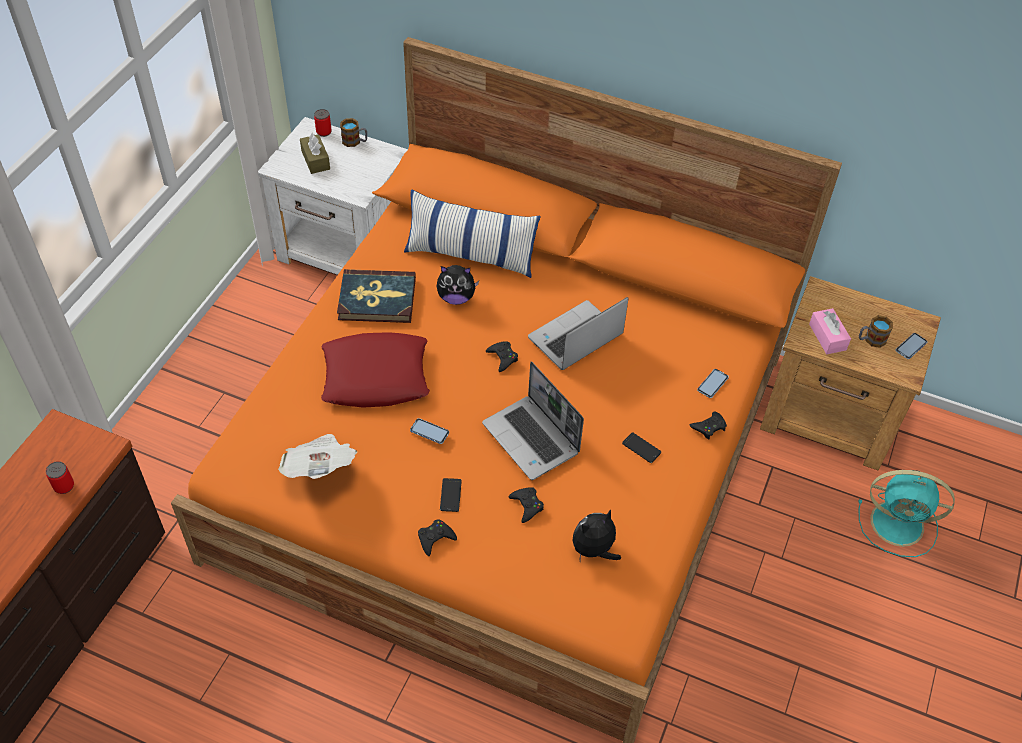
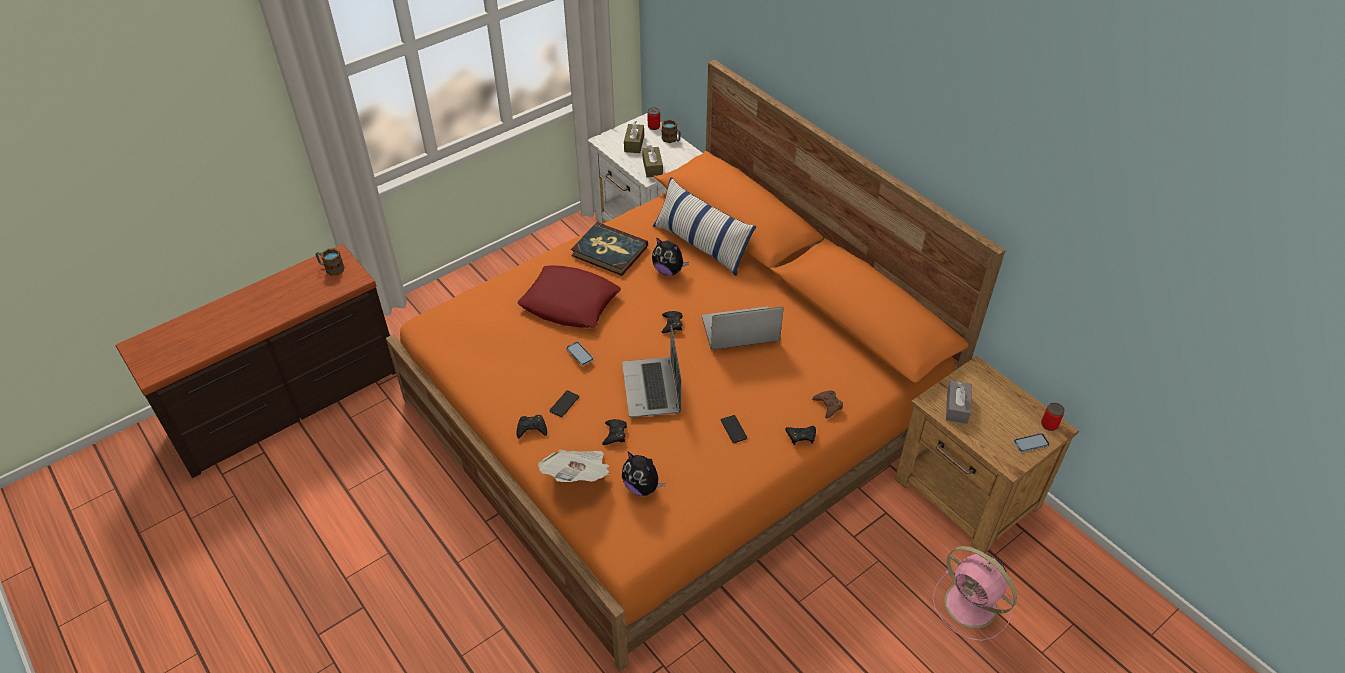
camera: 30 degrees right, 5 degrees down
(64, 486) = (314, 294): can -> can (1049, 425)
(320, 468) = (485, 348): newspaper -> newspaper (578, 476)
(356, 182) = (652, 167): none -> brown tissue box
(594, 550) = (642, 487): plush toy -> plush toy turned 135 degrees counterclockwise
(712, 384) = (828, 405): phone -> brown game controller
(827, 337) = (957, 407): pink tissue box -> grey tissue box
(871, 340) = (996, 424): mug -> mug (331, 268)
(899, 524) = (972, 606): turquoise fan -> pink fan

